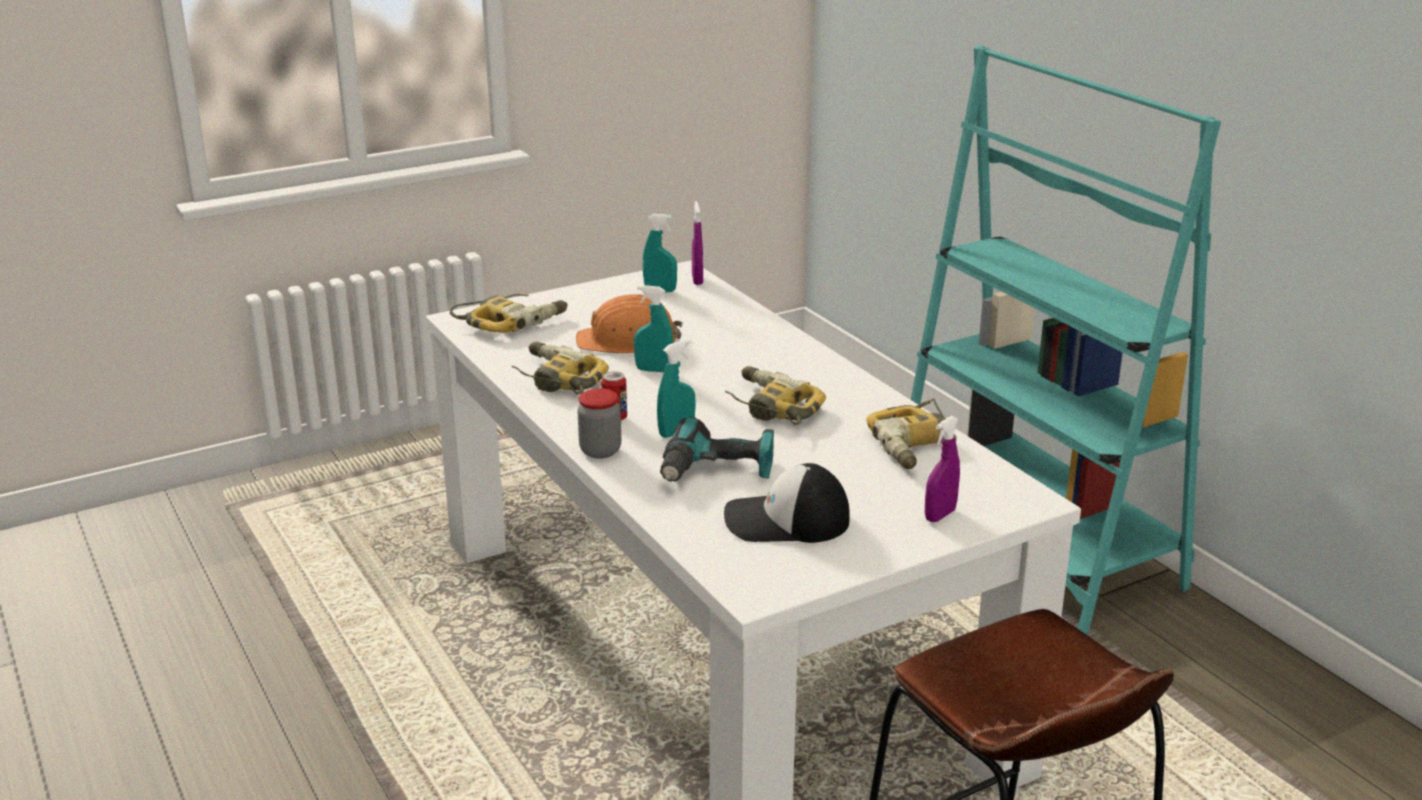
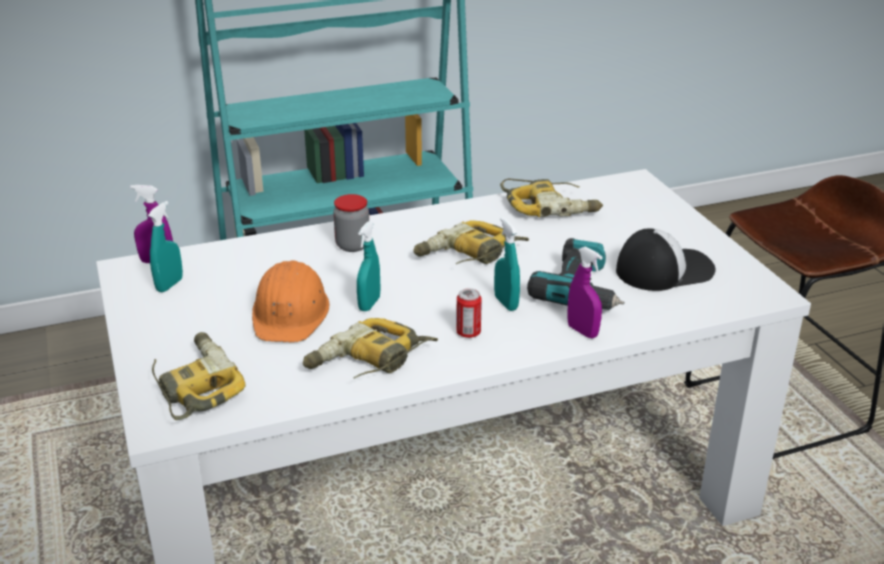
camera: 80 degrees left, 5 degrees up
(600, 451) = (534, 345): jar -> jar (352, 245)
(785, 520) = (664, 270): cap -> cap turned 120 degrees counterclockwise
(940, 515) = (656, 213): purple spray bottle -> purple spray bottle (582, 331)

